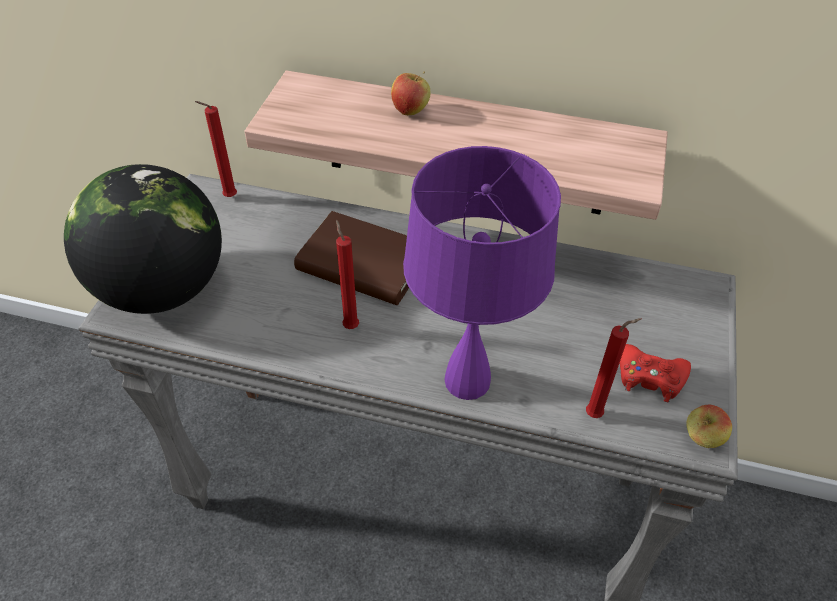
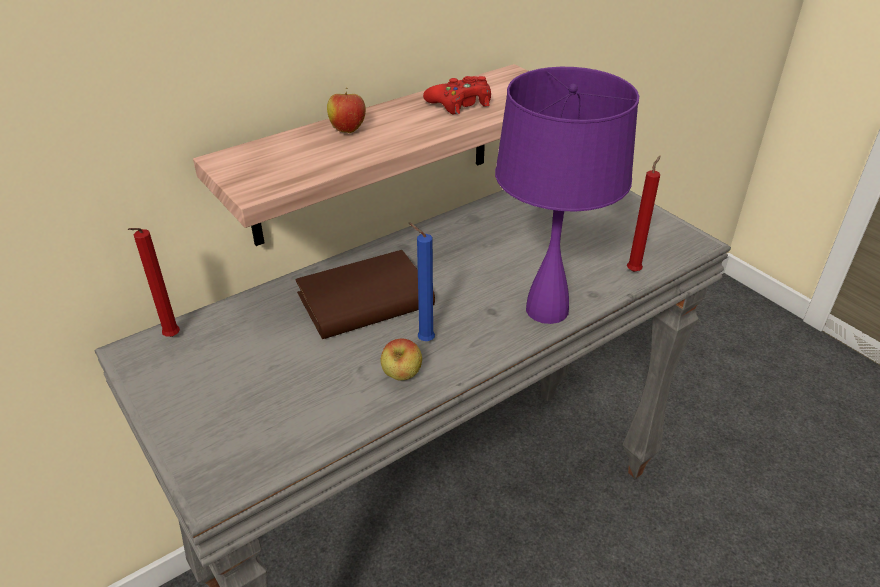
camera: 50 degrees left, 10 degrees down
(162, 289) = (228, 439): globe -> none
(350, 325) = (423, 340): red candle -> blue candle
(650, 377) = (625, 234): red game controller -> red game controller (460, 103)
(701, 439) = (692, 242): apple -> apple (402, 376)

